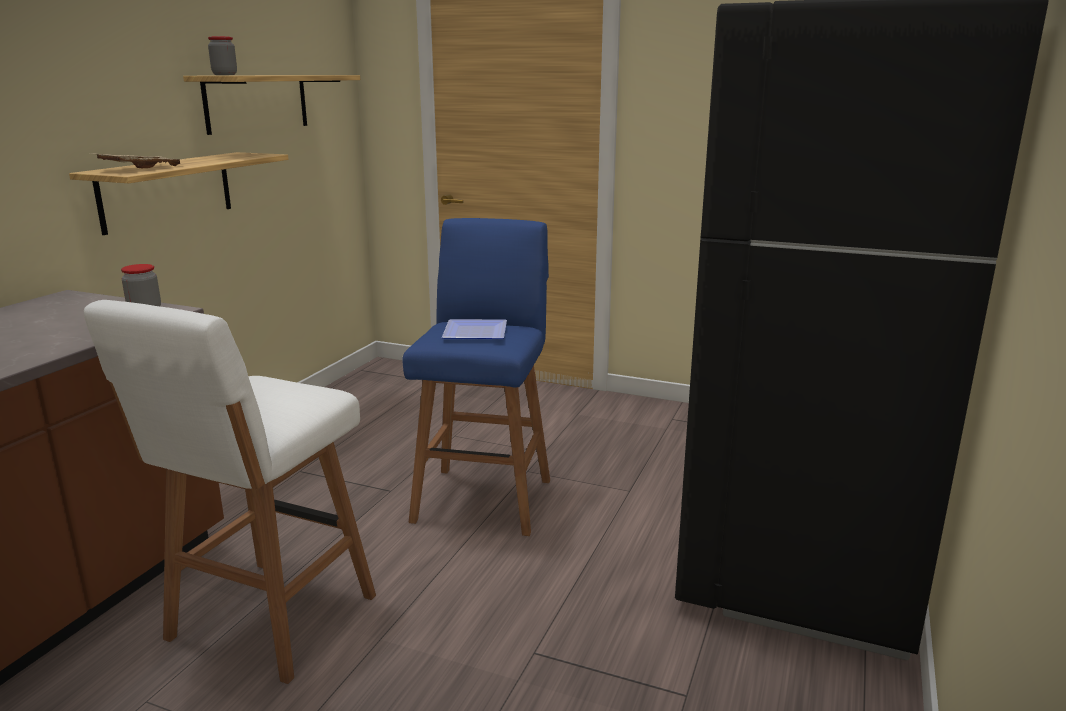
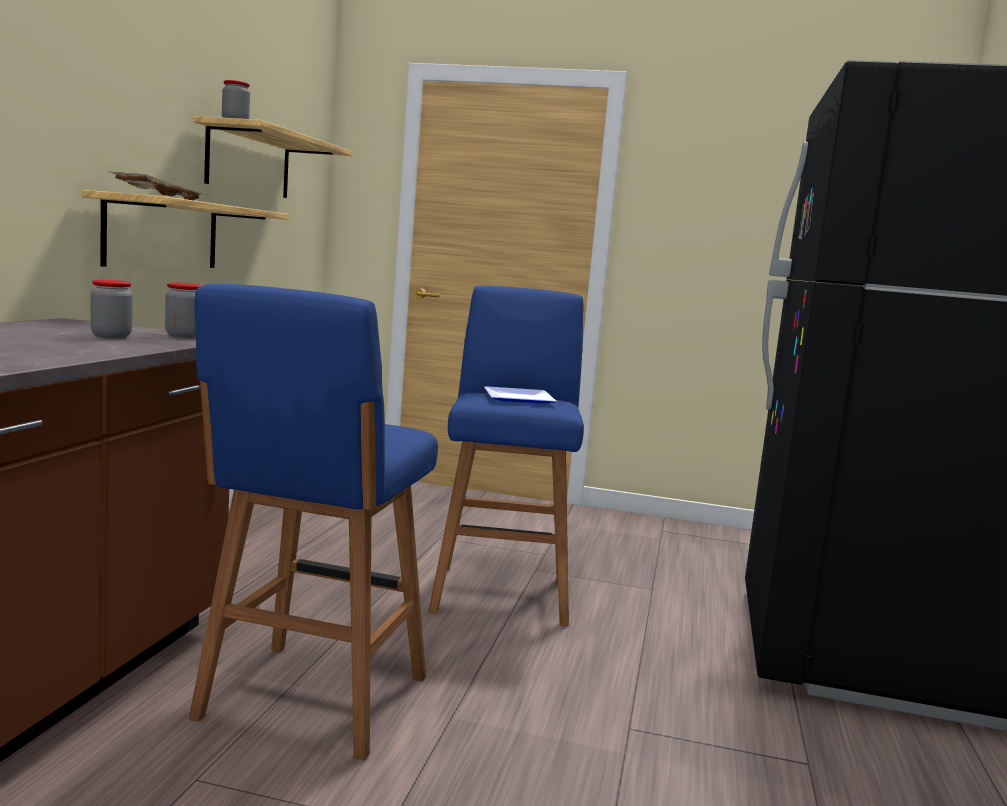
camera: 10 degrees left, 10 degrees down
(74, 322) = (111, 336): none -> jar
(268, 621) = (310, 701): white stool -> blue stool

